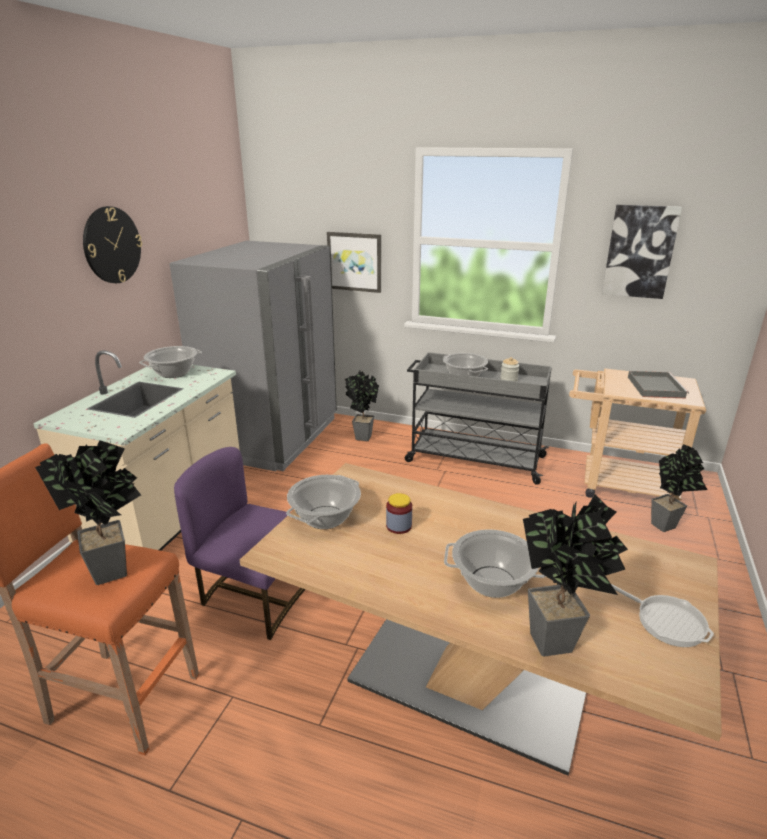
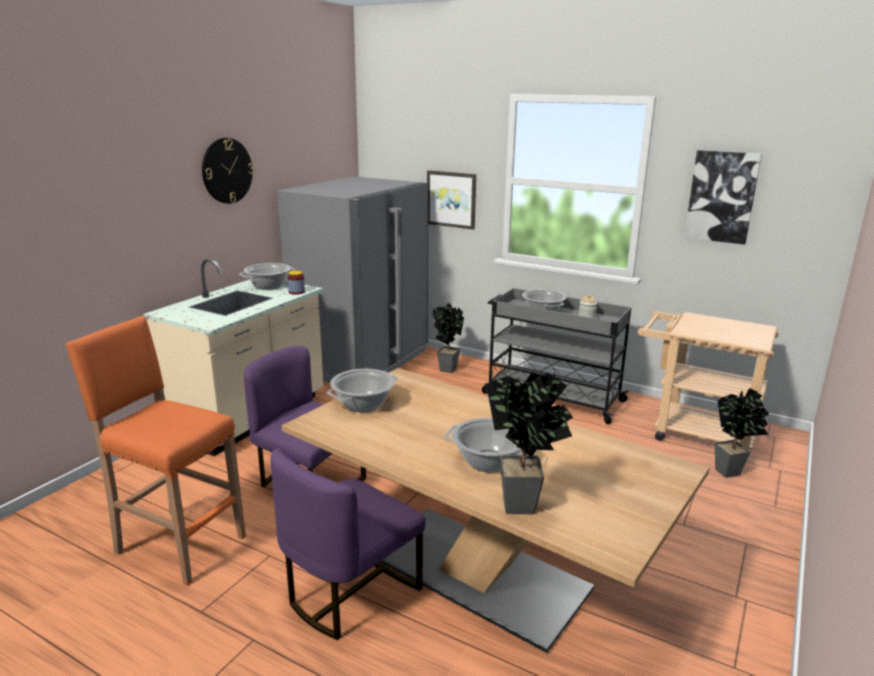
camera: 10 degrees right, 5 degrees down
(117, 572) = (182, 423): potted plant -> none
(337, 732) = (350, 593): none -> purple chair
(399, 526) = (424, 416): jar -> jar (296, 292)
(655, 387) = (727, 330): grey tray -> none
(665, 621) = (631, 504): frying pan -> none

